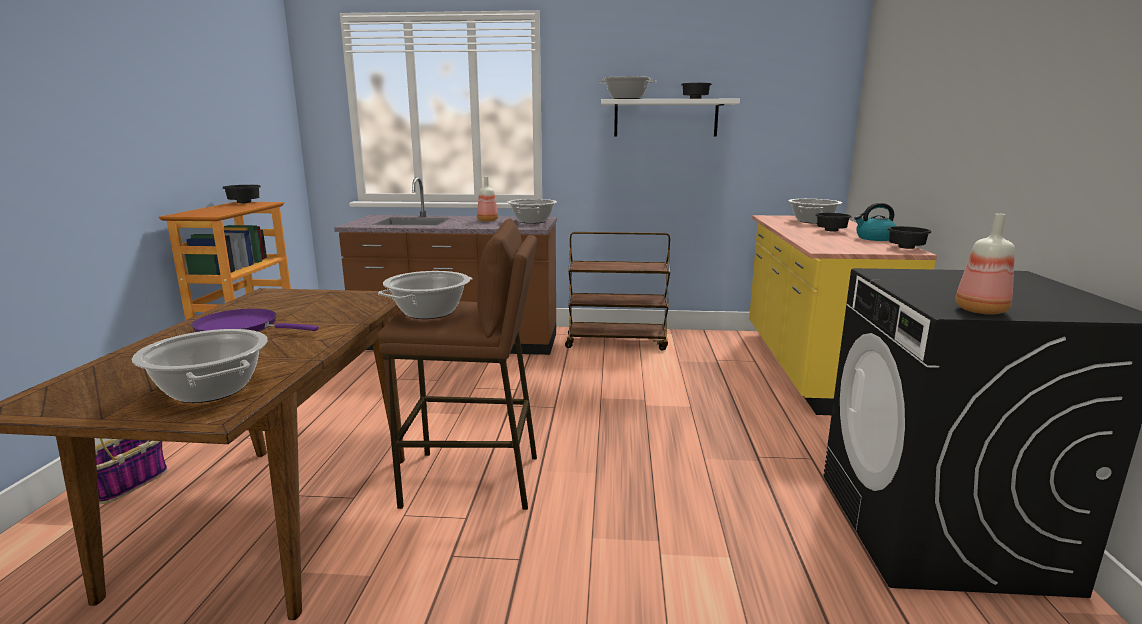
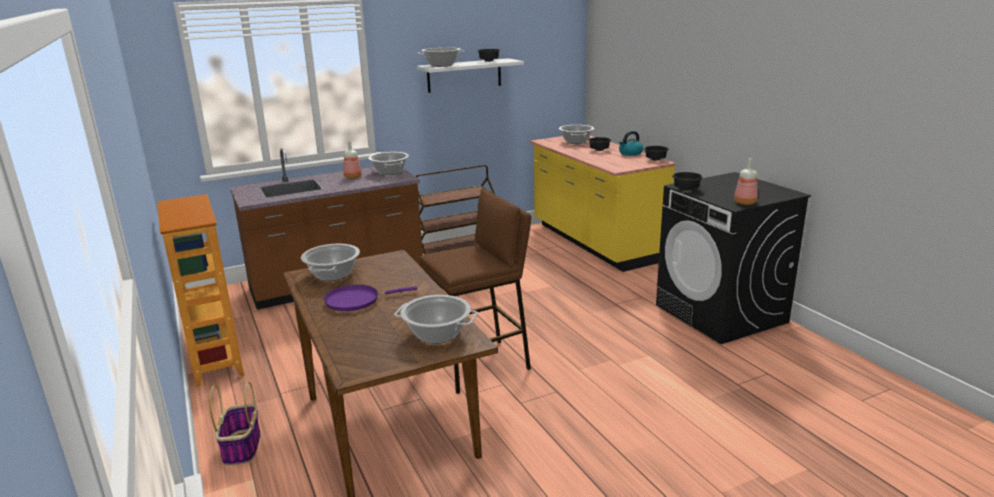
camera: 30 degrees left, 5 degrees up
(245, 203) = (176, 201): black bowl -> black bowl (686, 189)
(429, 312) = (458, 261): cooking pot -> cooking pot (333, 275)

